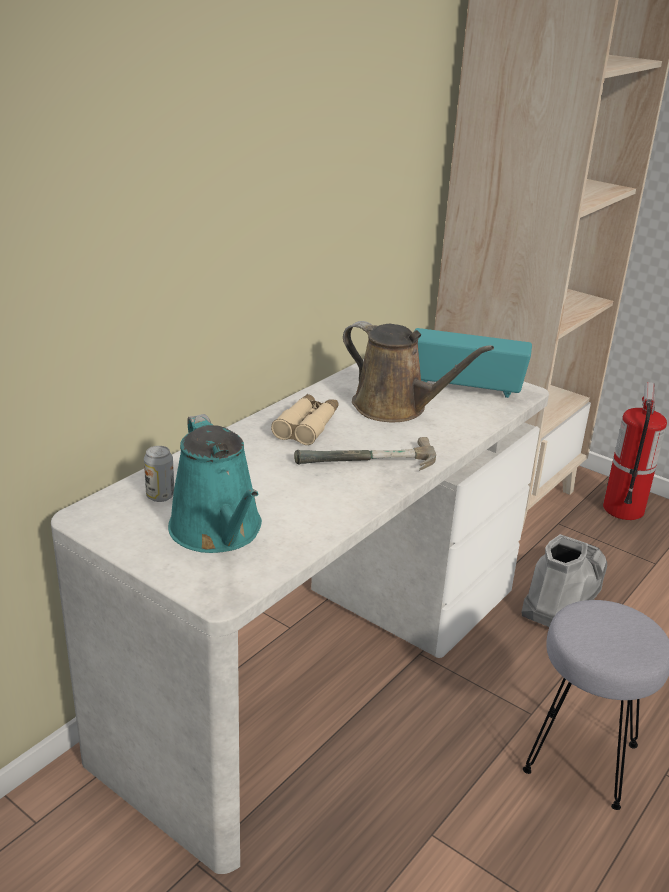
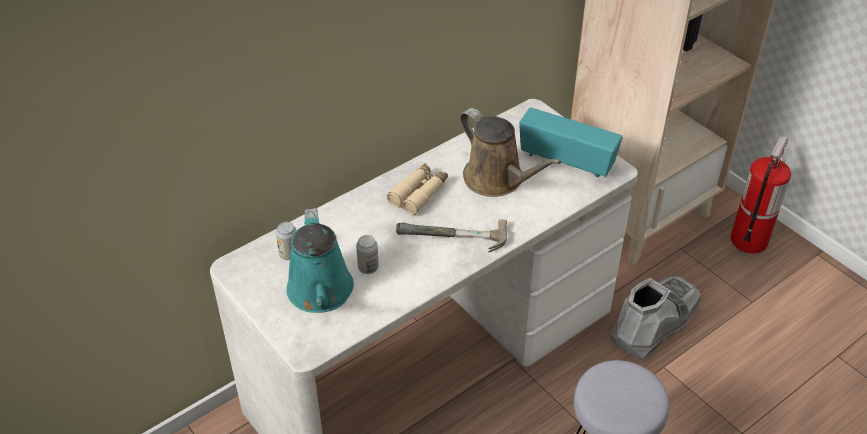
camera: 15 degrees right, 15 degrees up
(272, 500) = (368, 268): none -> can

